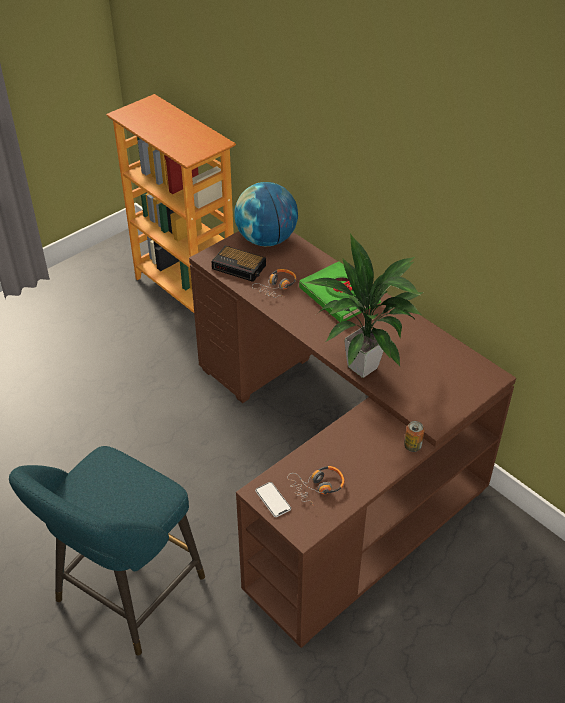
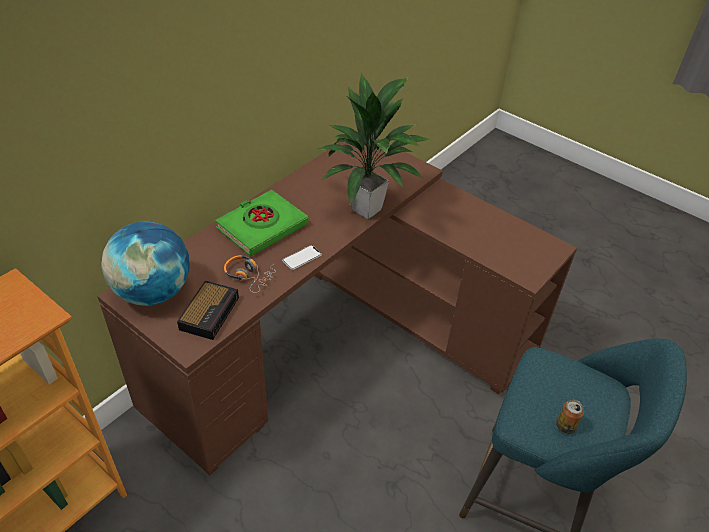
camera: 100 degrees left, 0 degrees up
(273, 500) = (533, 268): phone -> phone (302, 258)
(317, 487) = (508, 241): headphones -> none
(412, 446) = (443, 190): can -> can (565, 426)

